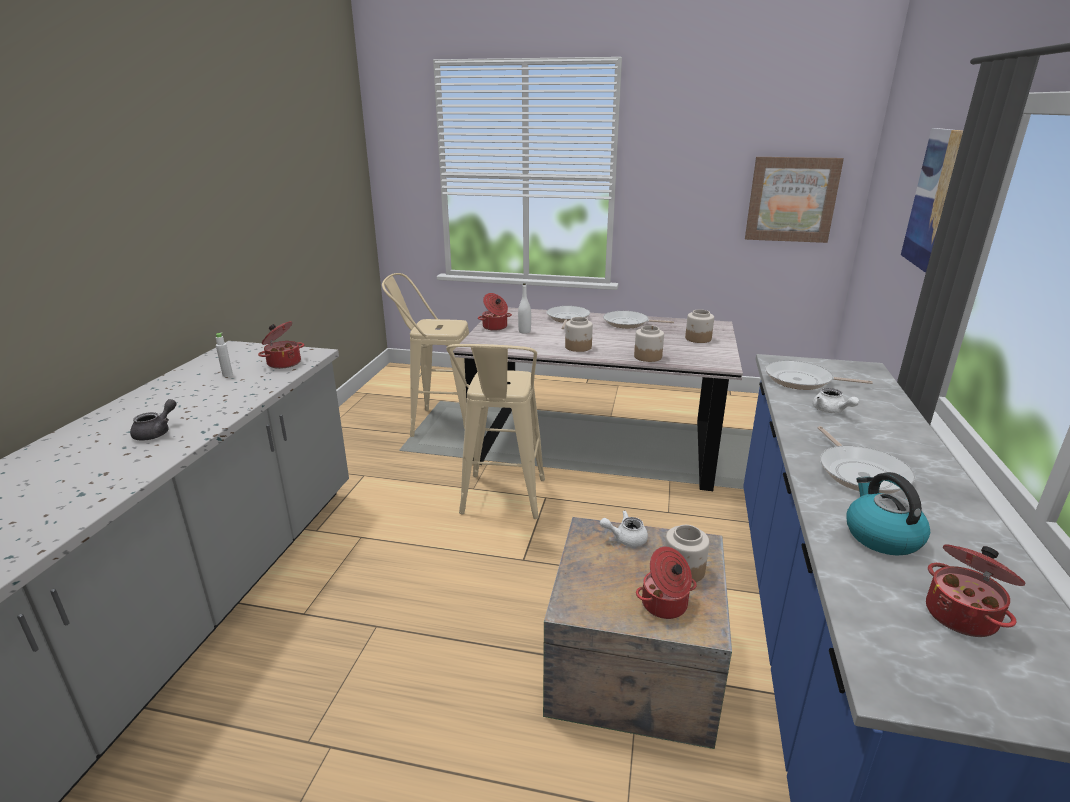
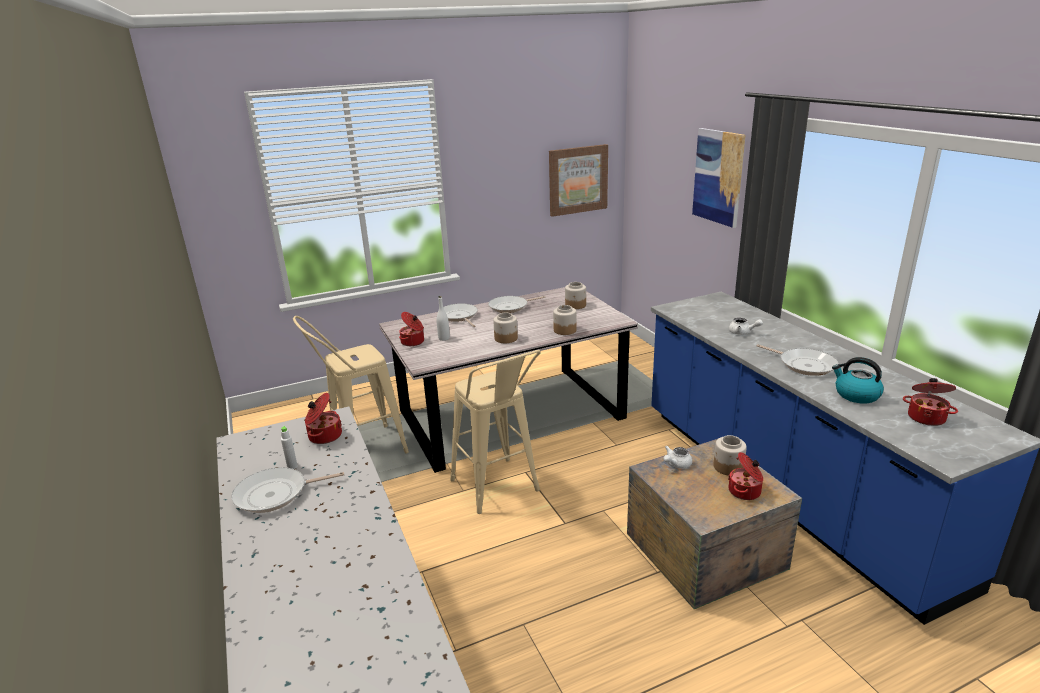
camera: 35 degrees left, 0 degrees up
(157, 432) = (336, 537): grey teapot -> none
(802, 380) = (701, 317): frying pan -> frying pan (275, 494)

